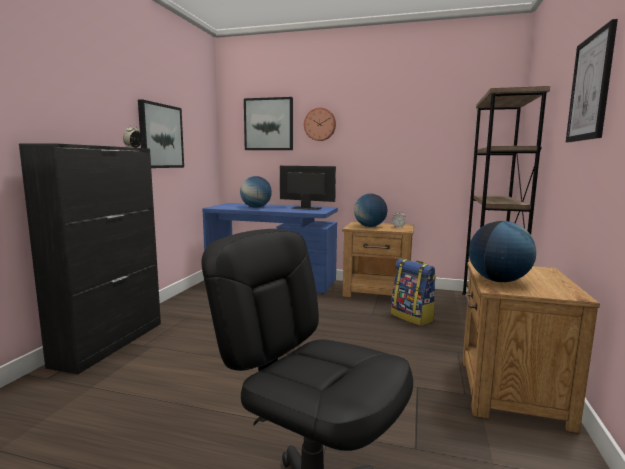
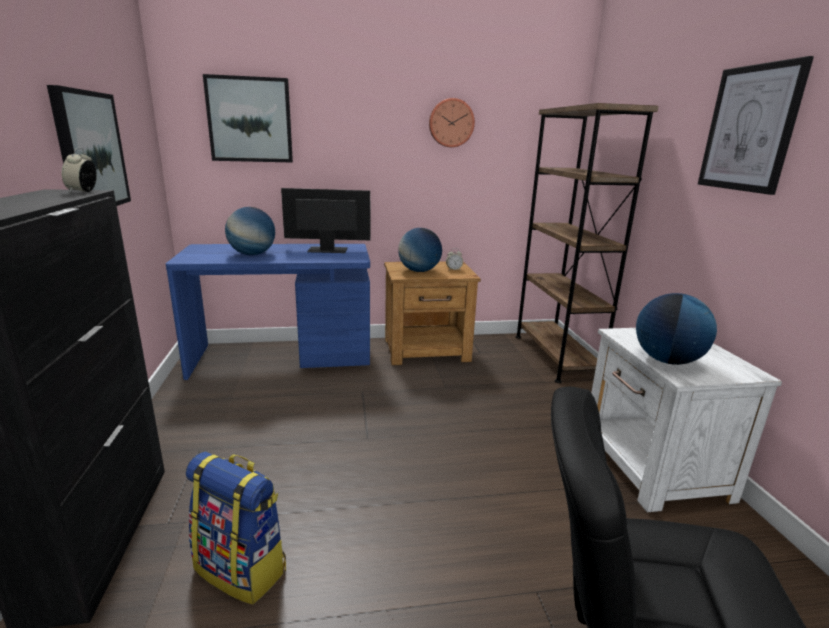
camera: 25 degrees left, 10 degrees up
(320, 124) = (333, 124): wall clock -> wall clock (451, 123)
(413, 317) = (493, 383): backpack -> backpack (242, 568)
(510, 392) = (653, 467): brown nightstand -> white nightstand

